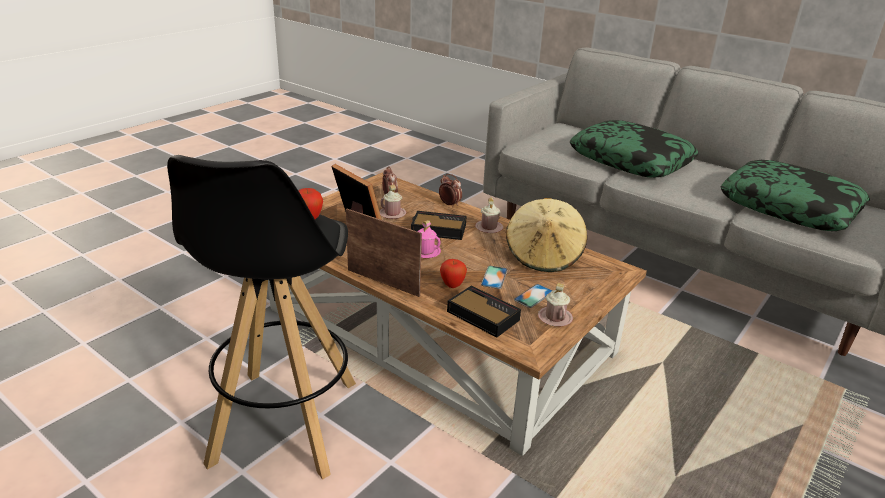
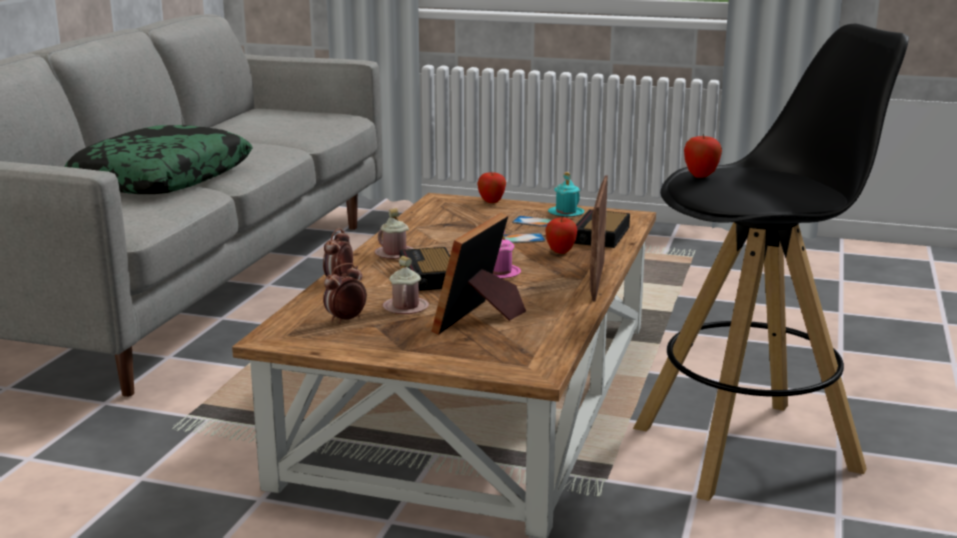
camera: 110 degrees left, 10 degrees down
(544, 256) = (443, 225): beige hat -> none
(555, 318) = (566, 213): pink mug -> turquoise mug
(603, 290) = (491, 202): none -> apple
(789, 207) = (272, 130): pillow -> none

